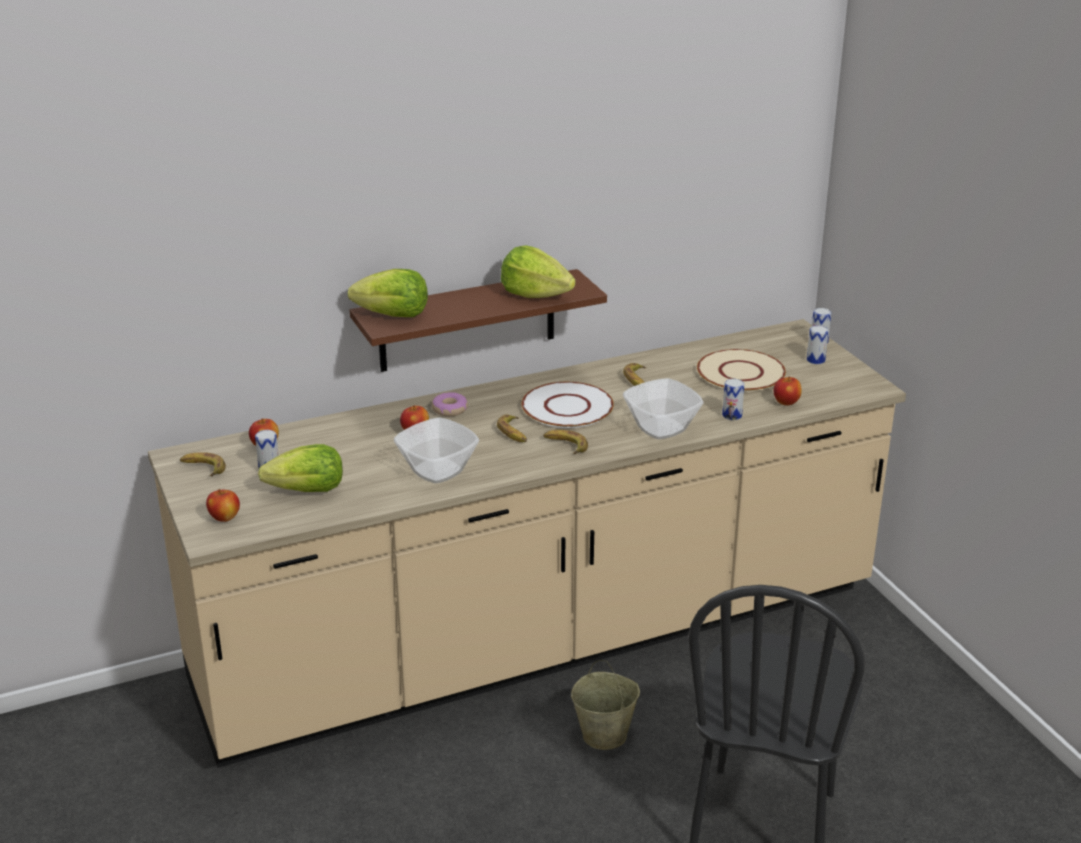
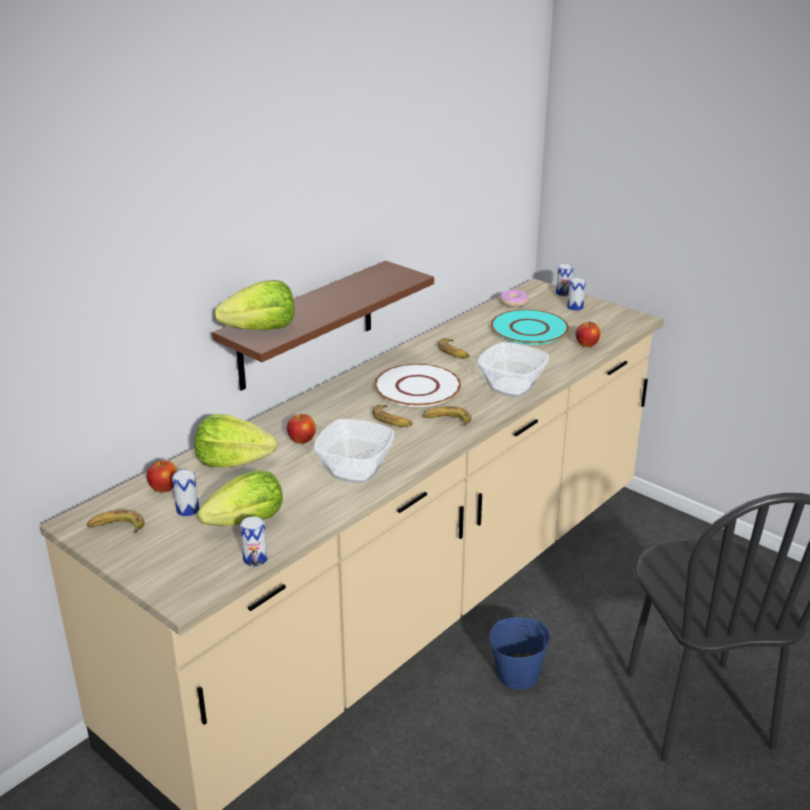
camera: 25 degrees left, 0 degrees up
(225, 517) = (183, 572): apple -> none
(449, 409) = (315, 413): donut -> donut (514, 303)
(535, 295) = (373, 287): lettuce -> lettuce (233, 461)
(605, 734) = (518, 674): beige bucket -> blue bucket
(732, 415) = (556, 364): can -> can (255, 559)
(740, 372) = (529, 328): beige plate -> turquoise plate

